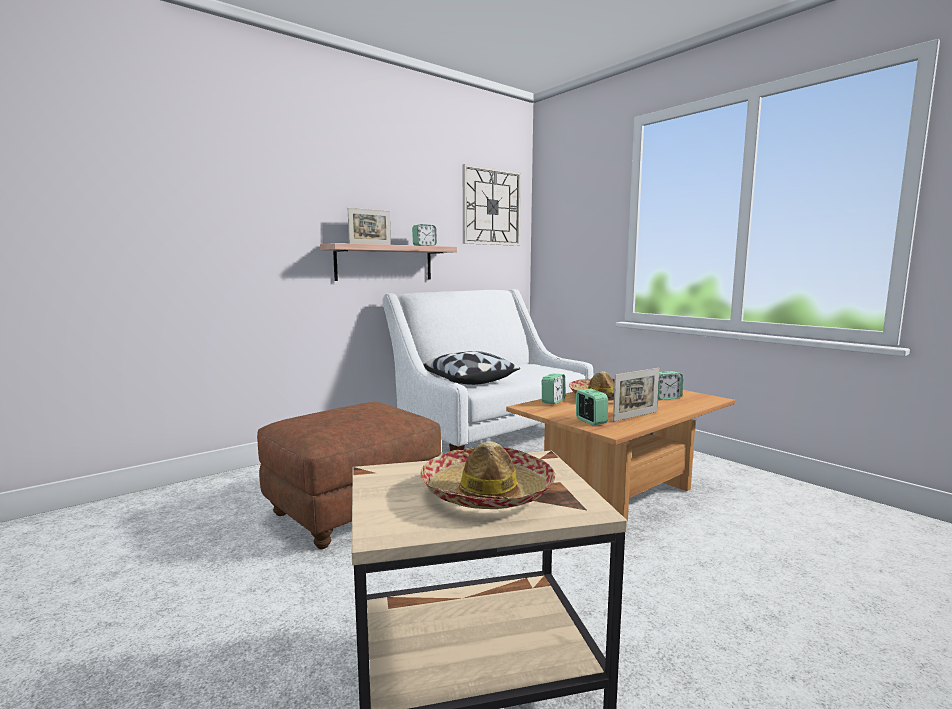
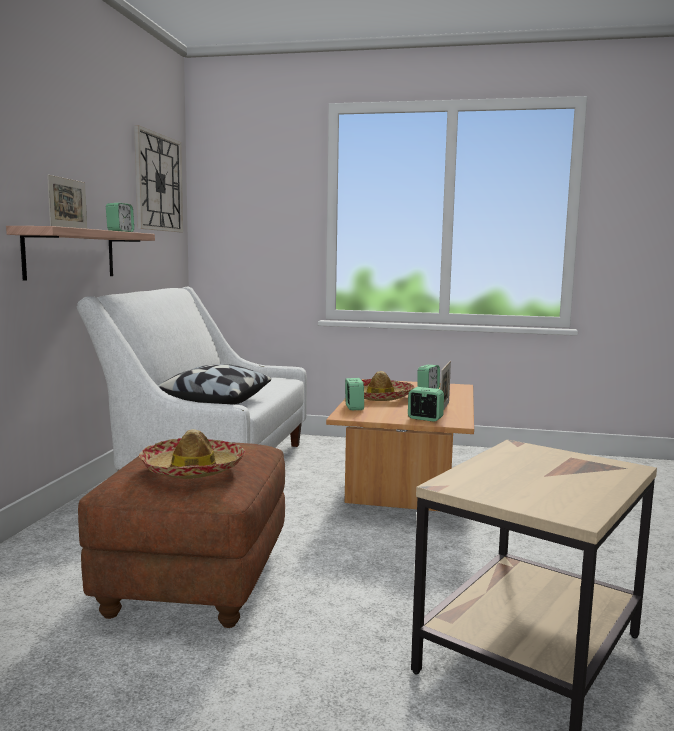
camera: 40 degrees left, 0 degrees up
(488, 492) = (555, 475): hat -> hat (193, 469)

